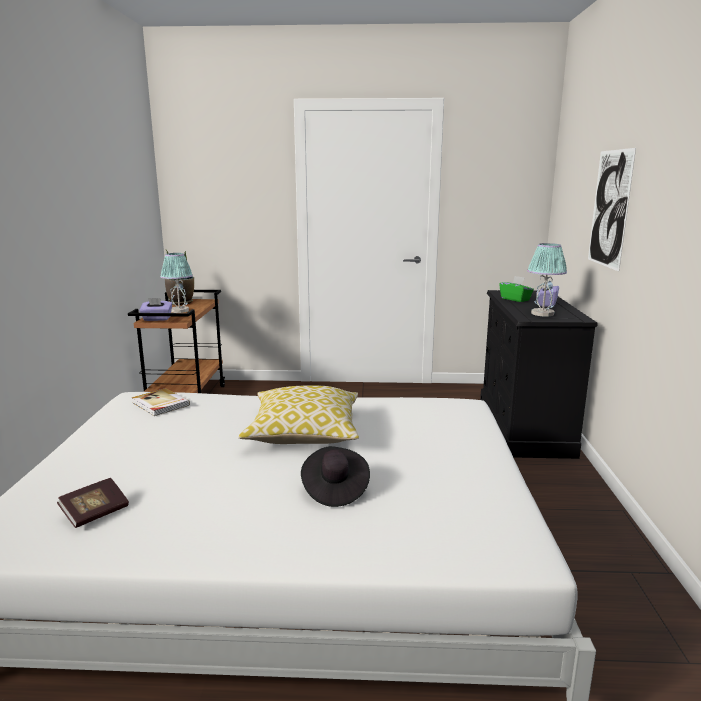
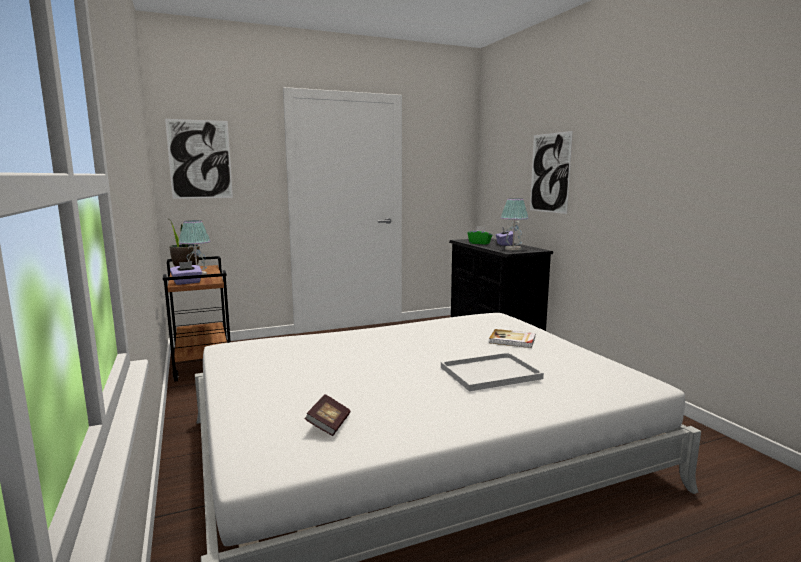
camera: 25 degrees left, 5 degrees down
(160, 404) = (265, 347): book -> book (512, 340)
(204, 185) = (200, 159): none -> picture
(304, 432) = (411, 347): pillow -> none
(334, 489) = (489, 373): black hat -> white tray

